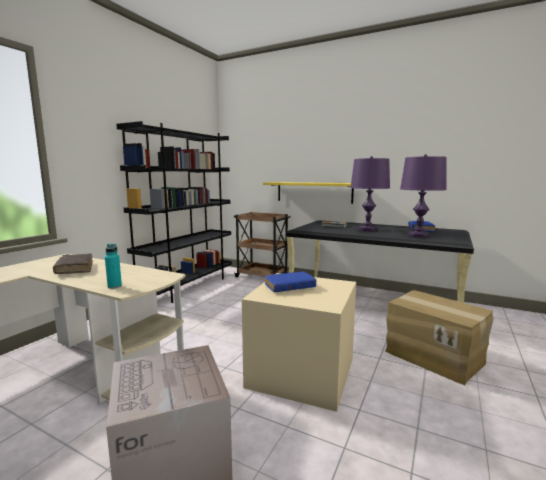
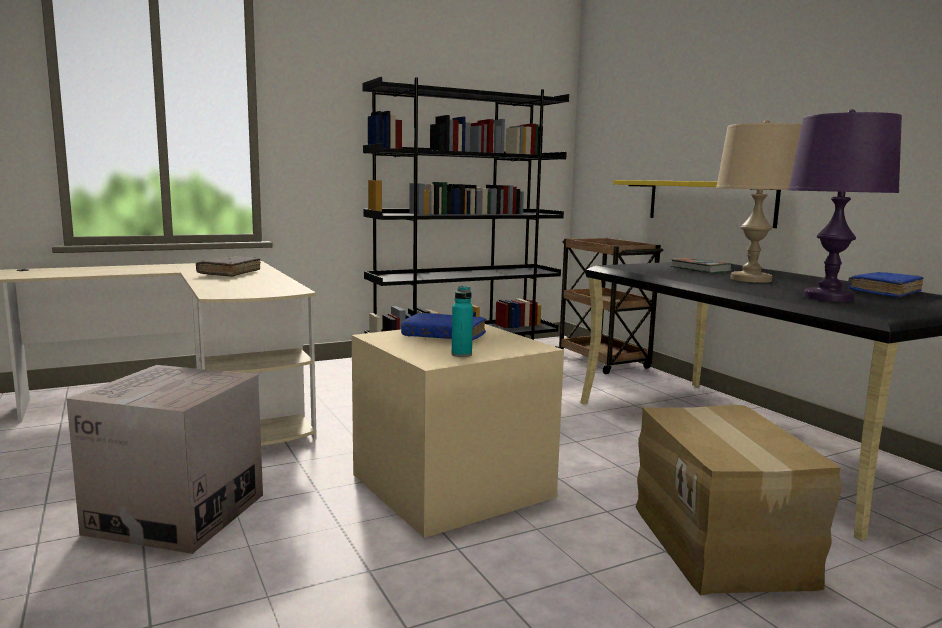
camera: 35 degrees right, 0 degrees up
(114, 286) = (220, 290): turquoise bottle -> turquoise bottle (461, 354)
(367, 229) = (751, 279): purple table lamp -> beige table lamp

